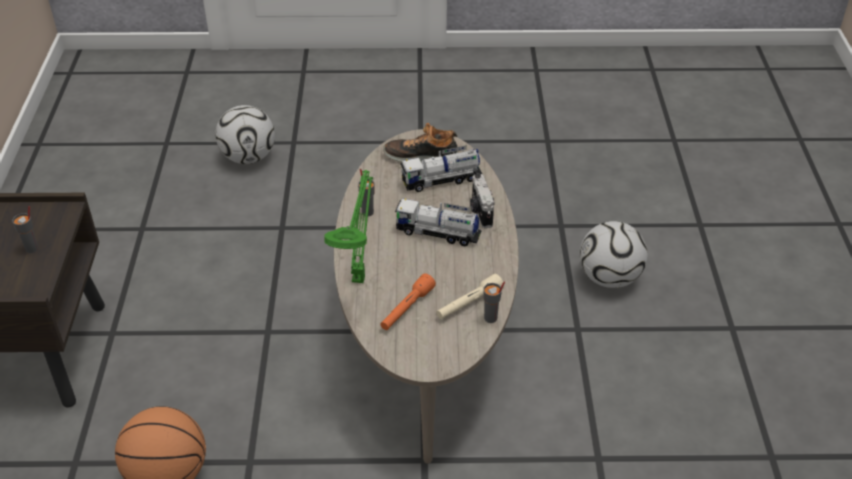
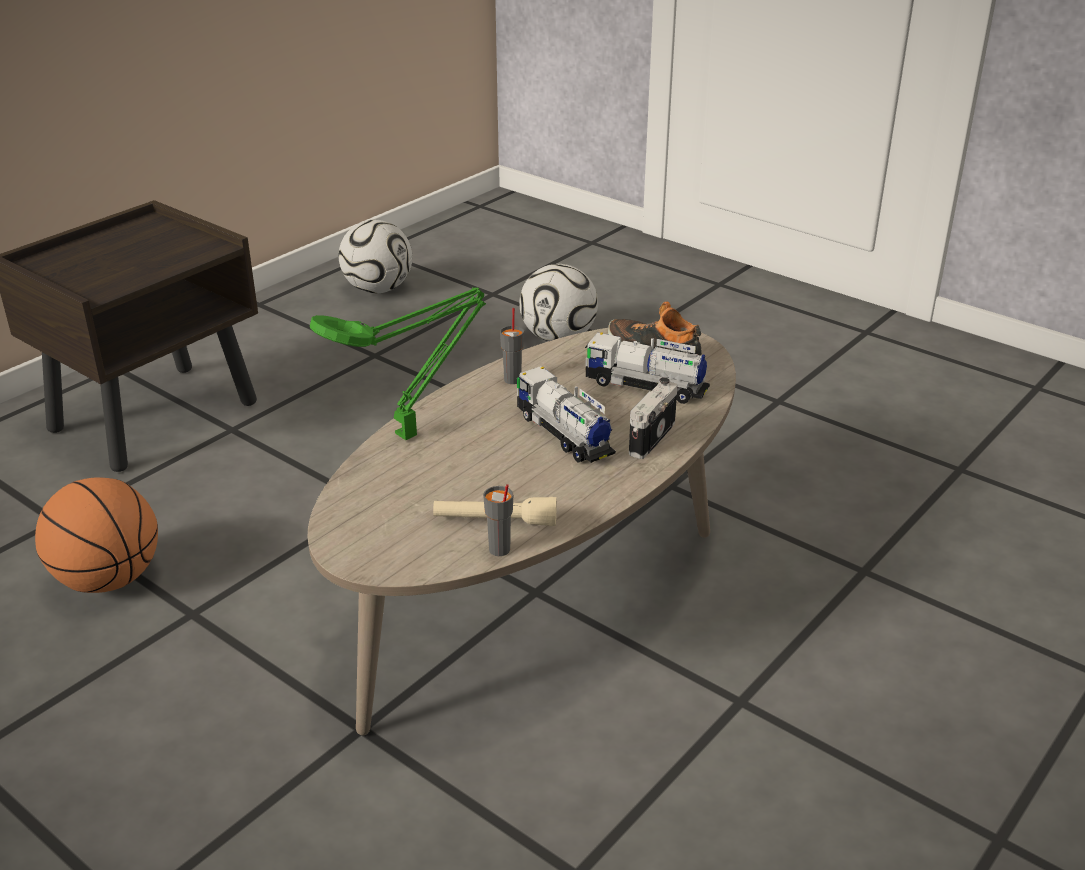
camera: 40 degrees right, 10 degrees down
(32, 248) = (144, 264): grey cup -> none
(407, 309) = (416, 489): orange flashlight -> none
(609, 278) = (863, 666): football -> football (378, 289)

